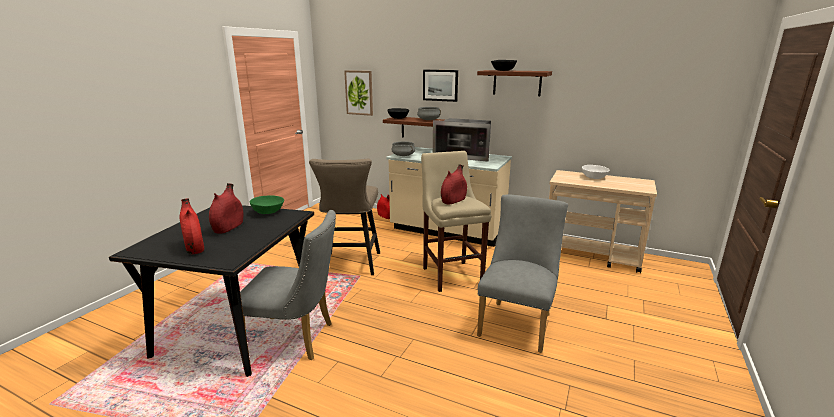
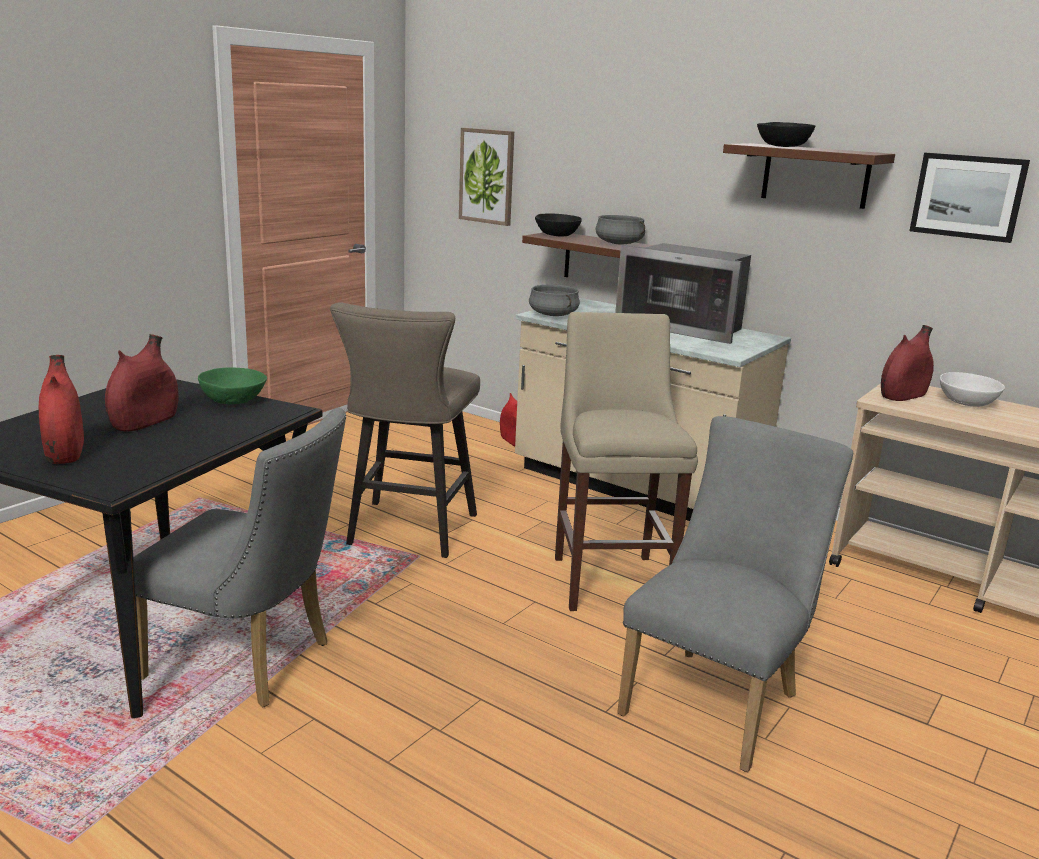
camera: 10 degrees right, 0 degrees up
(440, 85) = (652, 171): picture -> picture (968, 196)
(453, 201) = (621, 420): red vase -> red vase (902, 396)

